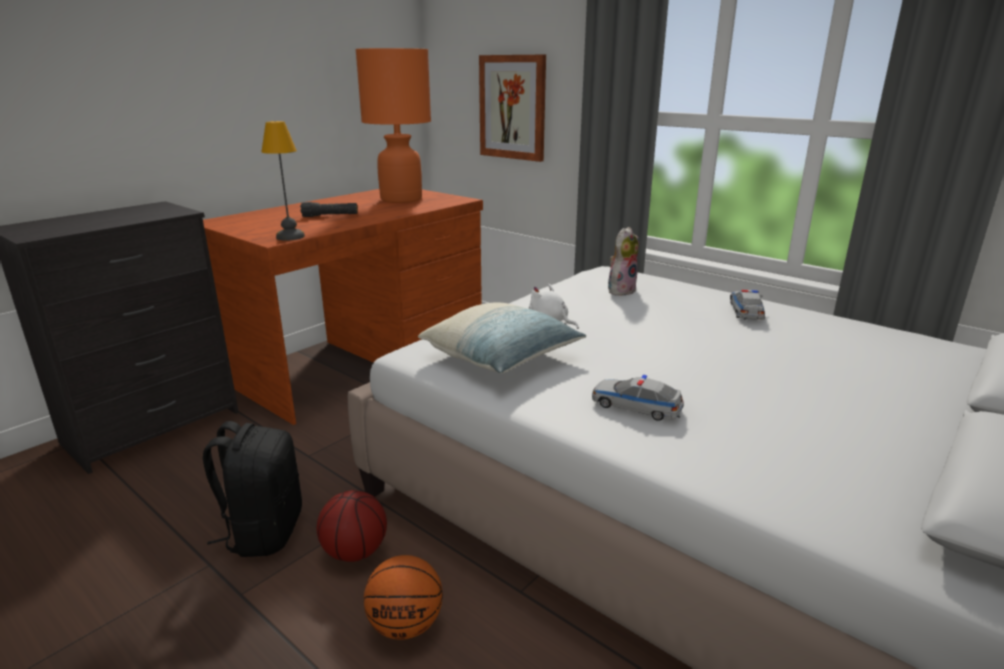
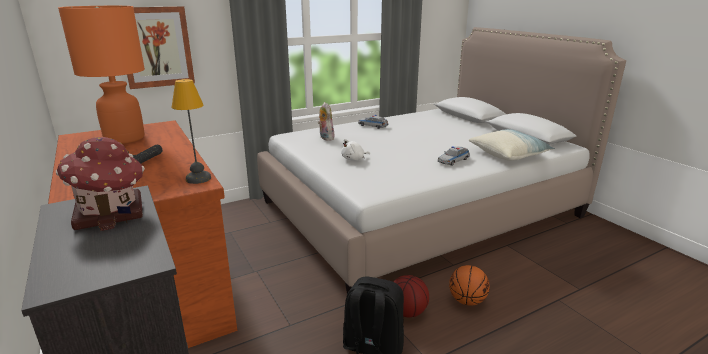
camera: 70 degrees left, 0 degrees up
(138, 215) = (111, 213): none -> toy house
(502, 357) = (389, 175): pillow -> pillow (509, 154)

